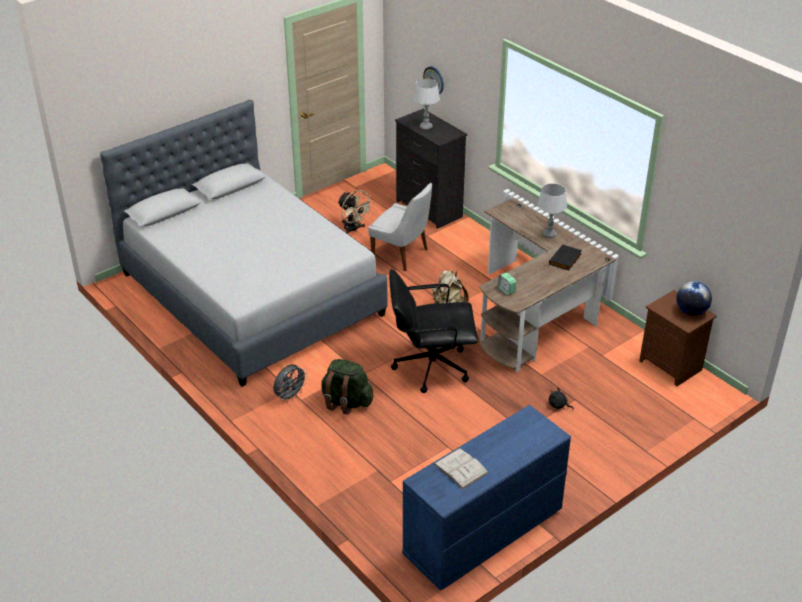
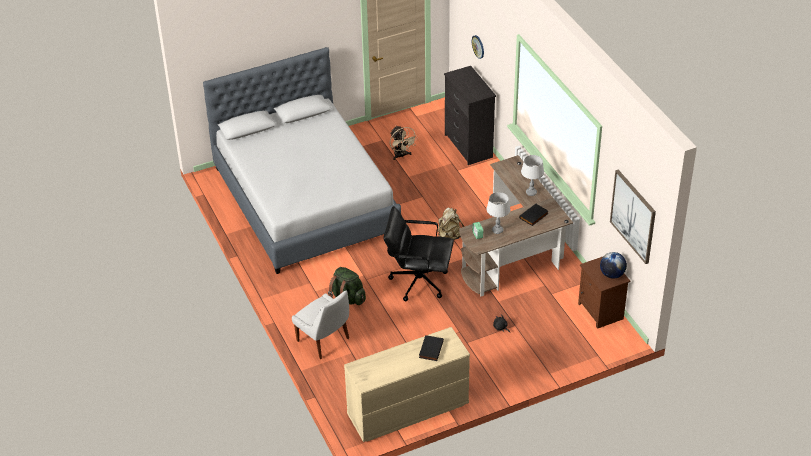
camera: 15 degrees right, 5 degrees up
(290, 396) = (308, 287): grey fan -> none
(402, 255) = (431, 184): white chair -> white chair (324, 341)
(425, 127) = (465, 84): grey table lamp -> grey table lamp (497, 230)
(461, 468) = (385, 363): white book -> none
(482, 534) = (407, 410): blue dresser -> beige dresser
(515, 439) = (430, 349): none -> black book
(725, 224) = (633, 216): none -> picture

